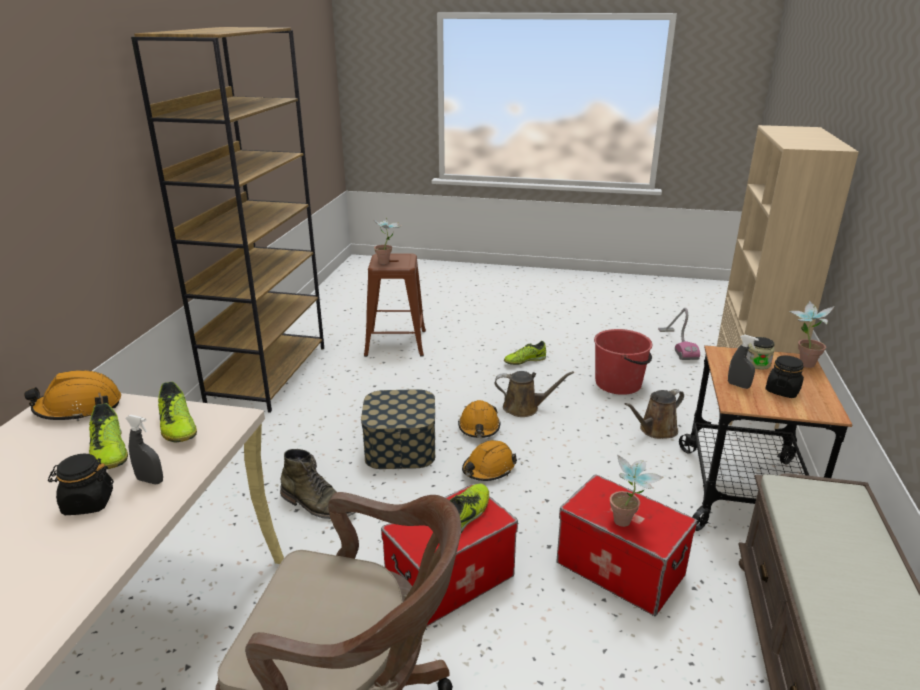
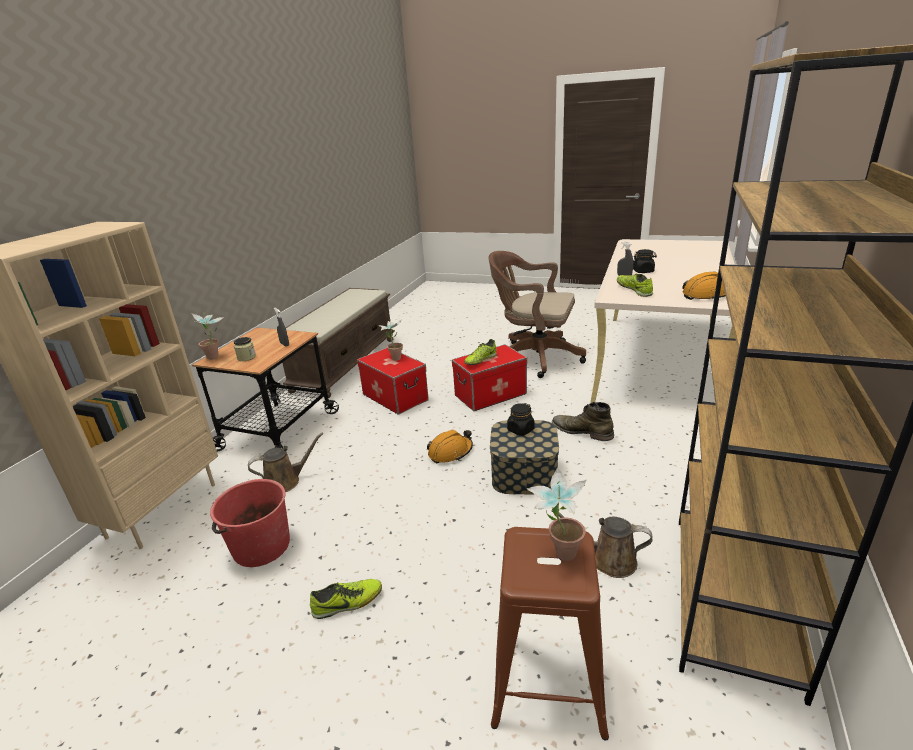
camera: 170 degrees left, 0 degrees up
(109, 451) = (658, 282): shoe -> none
(479, 427) = (447, 492): orange hard hat -> none
(524, 408) = (391, 514): brown watering can -> brown watering can (608, 560)
(677, 344) = (93, 630): vacuum cleaner -> none
(782, 391) = (262, 341): black jar -> black jar (520, 430)

